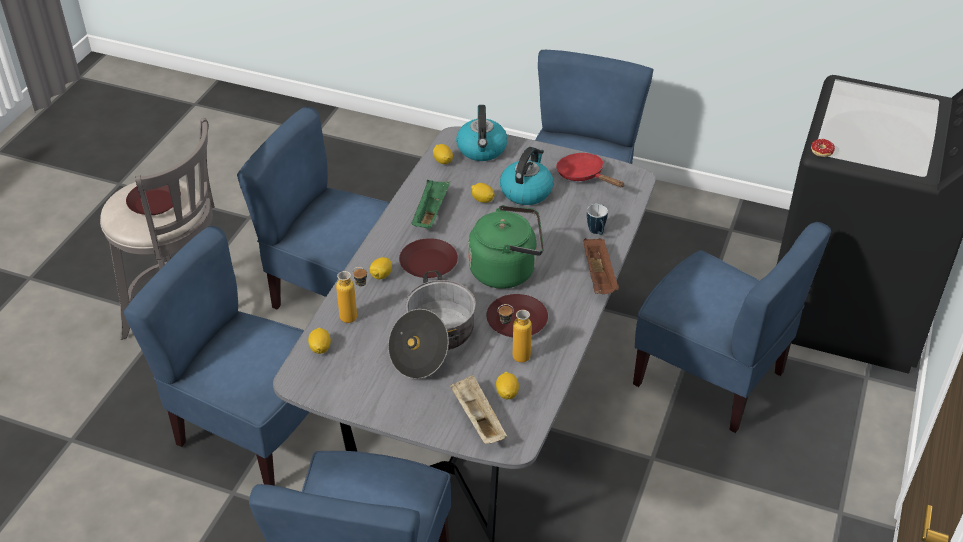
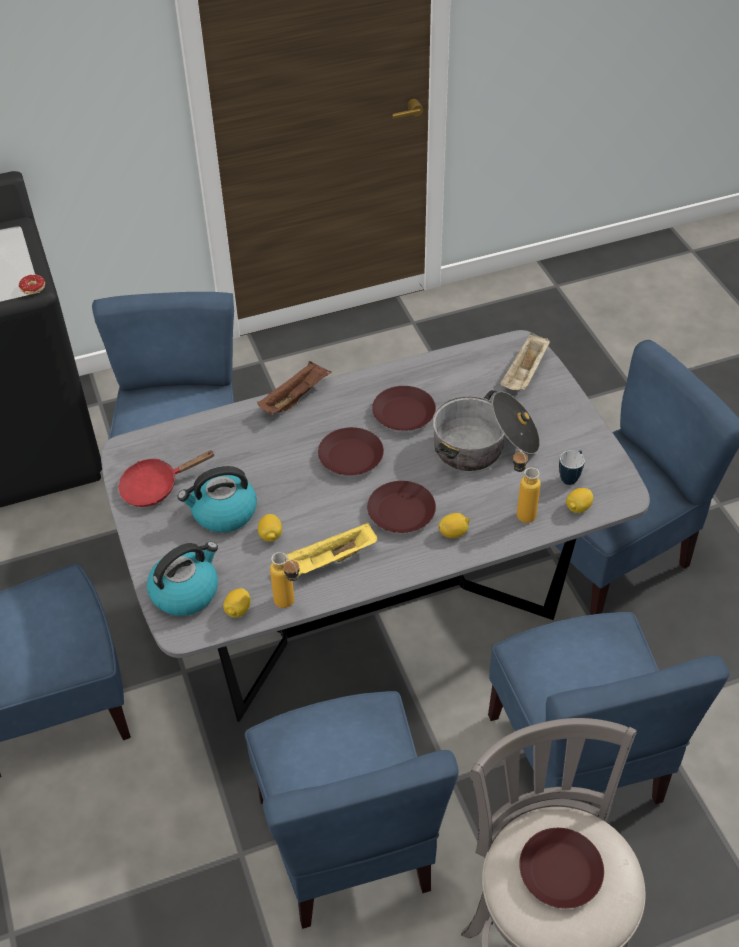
camera: 130 degrees left, 5 degrees up
(430, 213) = (331, 560): green tray -> yellow tray
(507, 270) = (351, 456): green kettle -> brown plate
(507, 393) = (482, 374): lemon -> none
(513, 356) = (443, 392): bottle -> bottle (289, 606)
(584, 175) = (155, 487): red frying pan -> red frying pan turned 60 degrees clockwise
(597, 233) = (237, 430): mug -> mug (571, 477)

